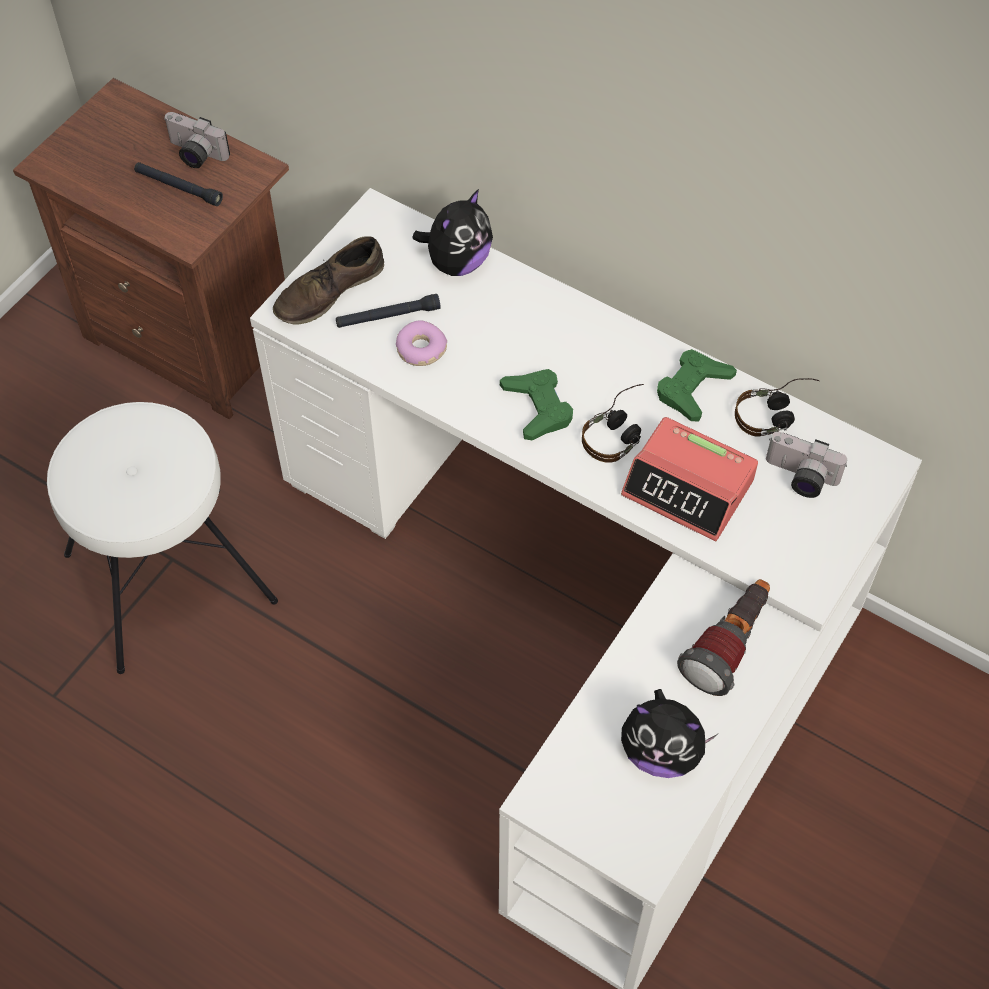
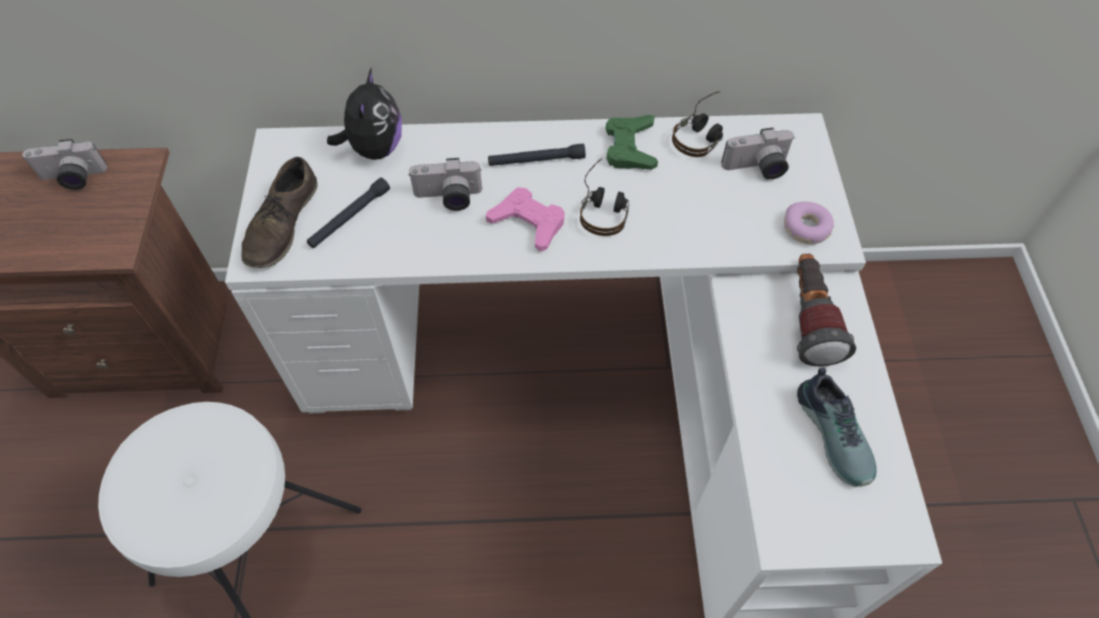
camera: 35 degrees left, 0 degrees up
(178, 188) = (75, 212): black flashlight -> black flashlight (536, 161)
(420, 349) = (398, 229): donut -> donut (806, 228)
(485, 345) = (448, 198): none -> camera
(538, 407) = (528, 222): green game controller -> pink game controller
(661, 751) = (836, 433): plush toy -> shoe
(688, 488) = (689, 219): alarm clock -> none

